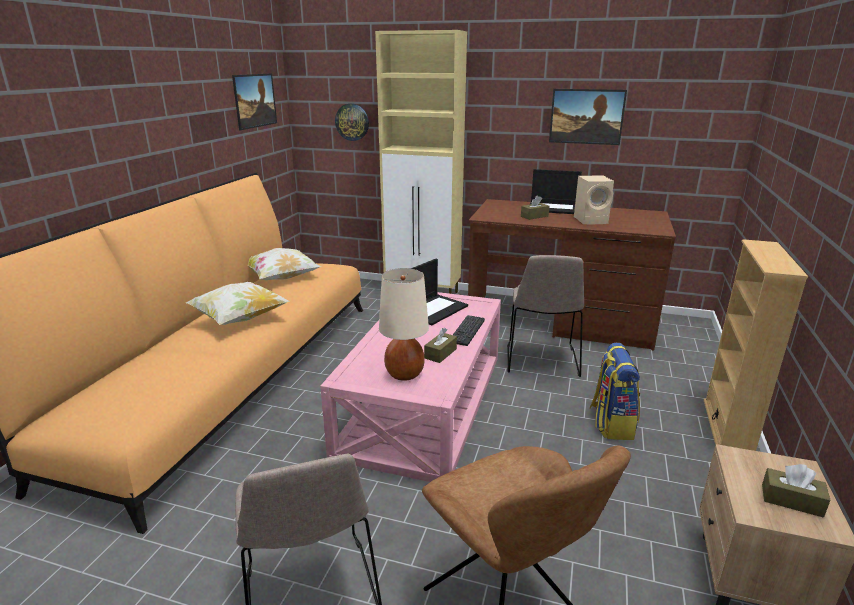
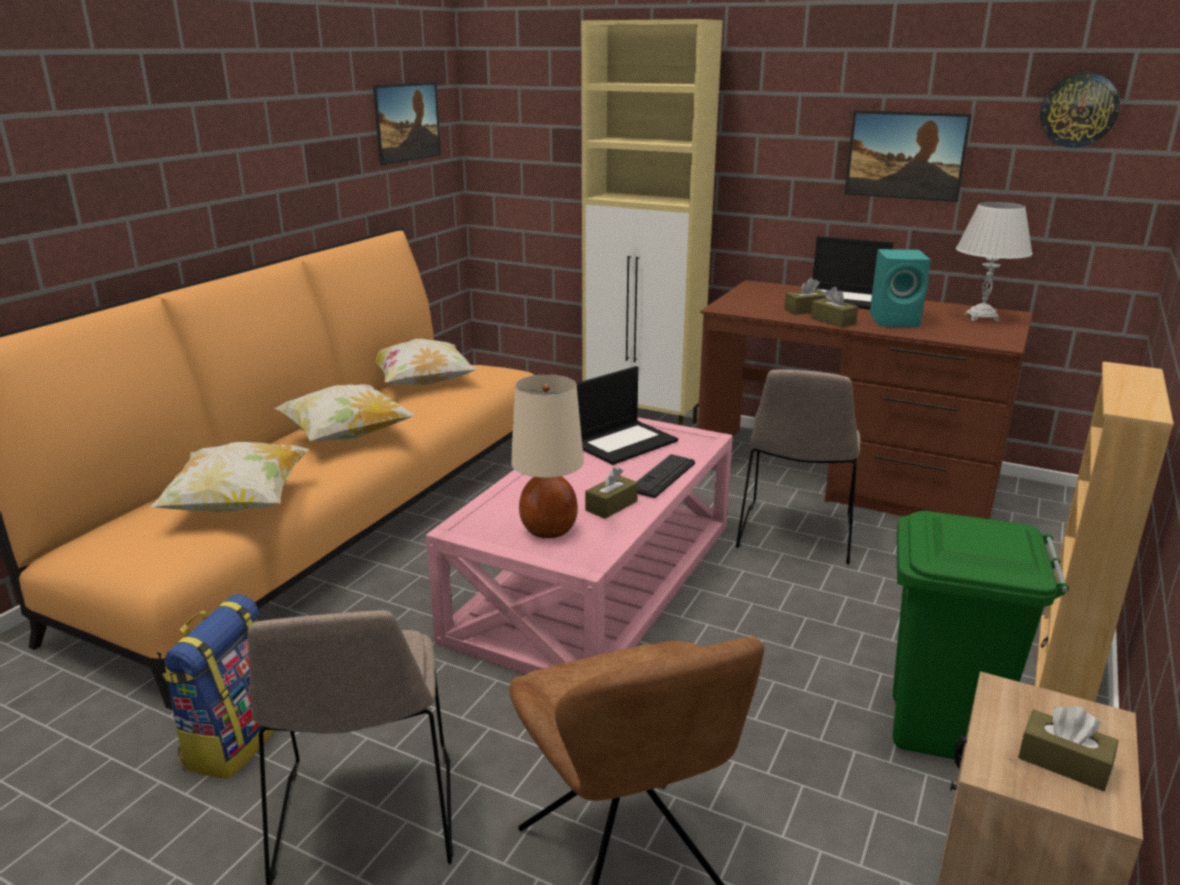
camera: 10 degrees right, 0 degrees up
(174, 375) = (238, 504): none -> pillow
(352, 122) = (550, 155): wall clock -> wall clock (1079, 110)
(554, 222) = (833, 321): none -> brown tissue box
(592, 220) = (896, 321): beige speaker -> turquoise speaker
(611, 423) = (874, 637): backpack -> backpack (233, 740)
(640, 216) = (981, 317): none -> white table lamp
(672, 481) = (942, 731): none -> green trash can

